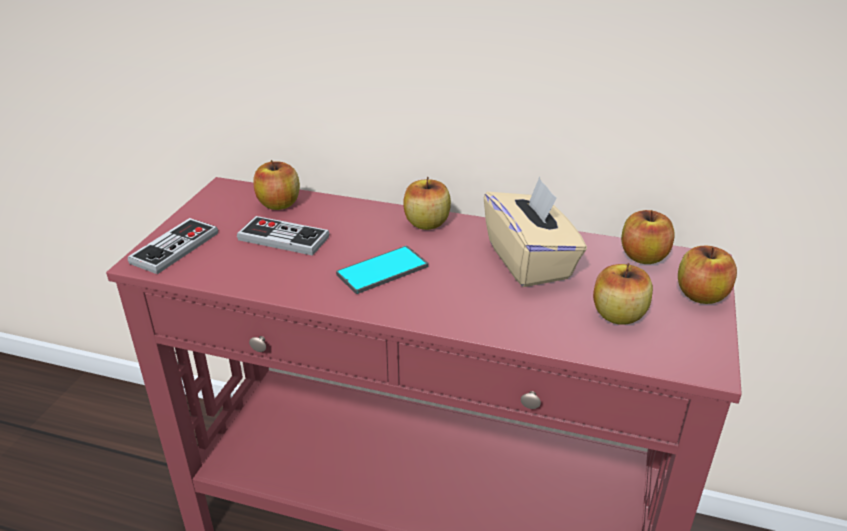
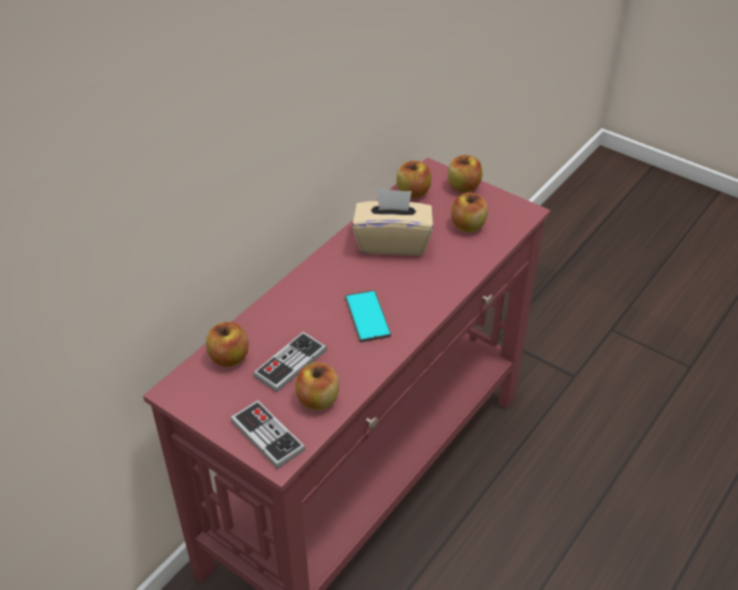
camera: 70 degrees left, 10 degrees up
(426, 223) = (314, 277): apple -> apple (318, 400)

